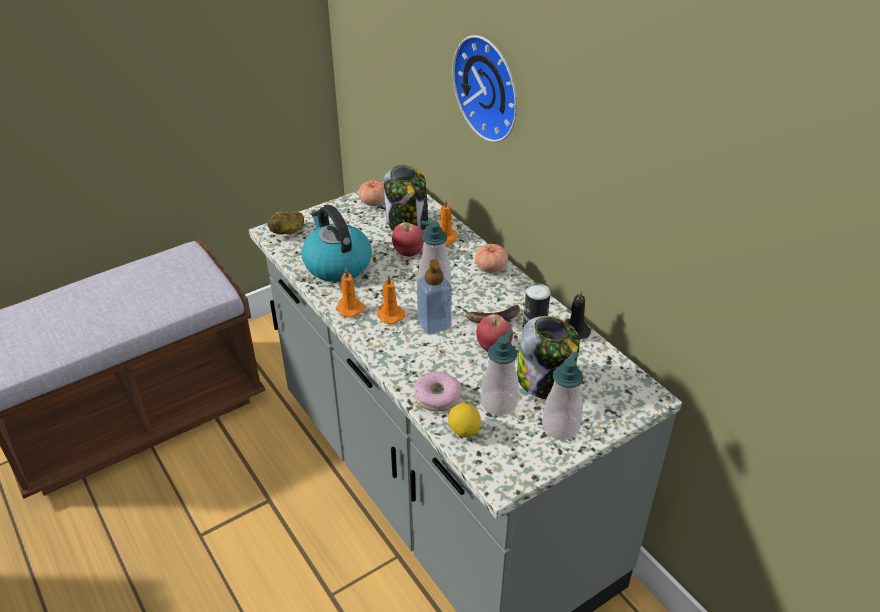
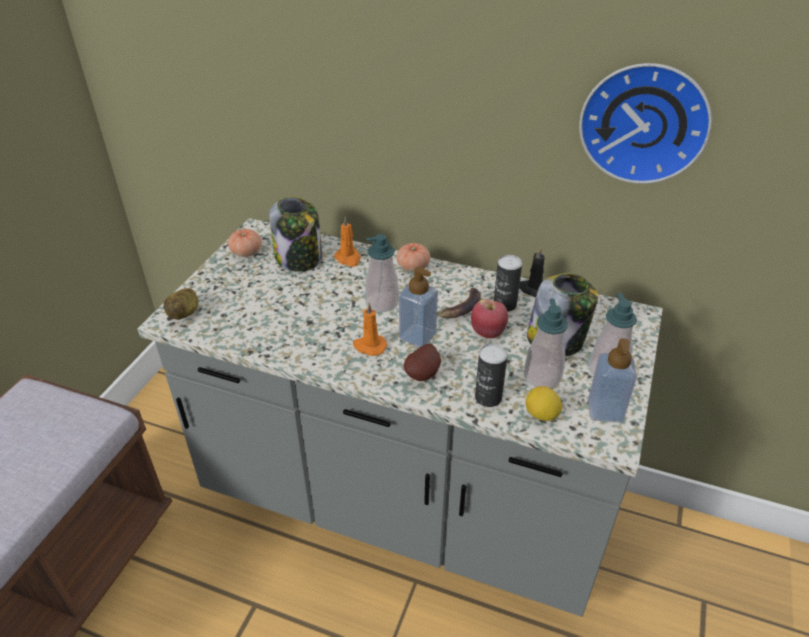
camera: 35 degrees left, 0 degrees up
(336, 264) = (269, 323): kettle -> none
(349, 308) = (325, 358): orange candle -> none
(407, 355) = (424, 374): none -> potato
(408, 252) = (327, 284): apple -> none
(437, 396) = (488, 397): donut -> can
(491, 87) = (369, 85): wall clock -> wall clock (644, 122)
(521, 455) = (605, 410): none -> soap dispenser

